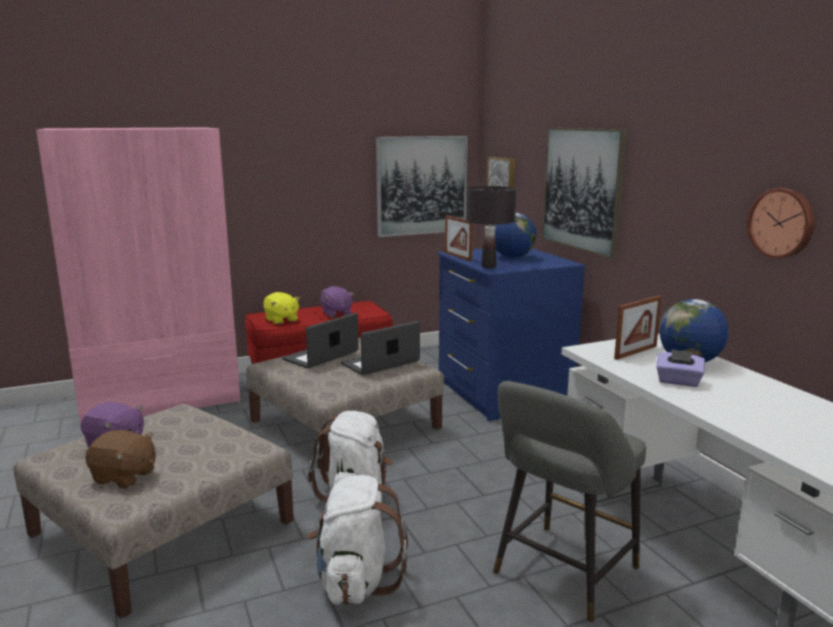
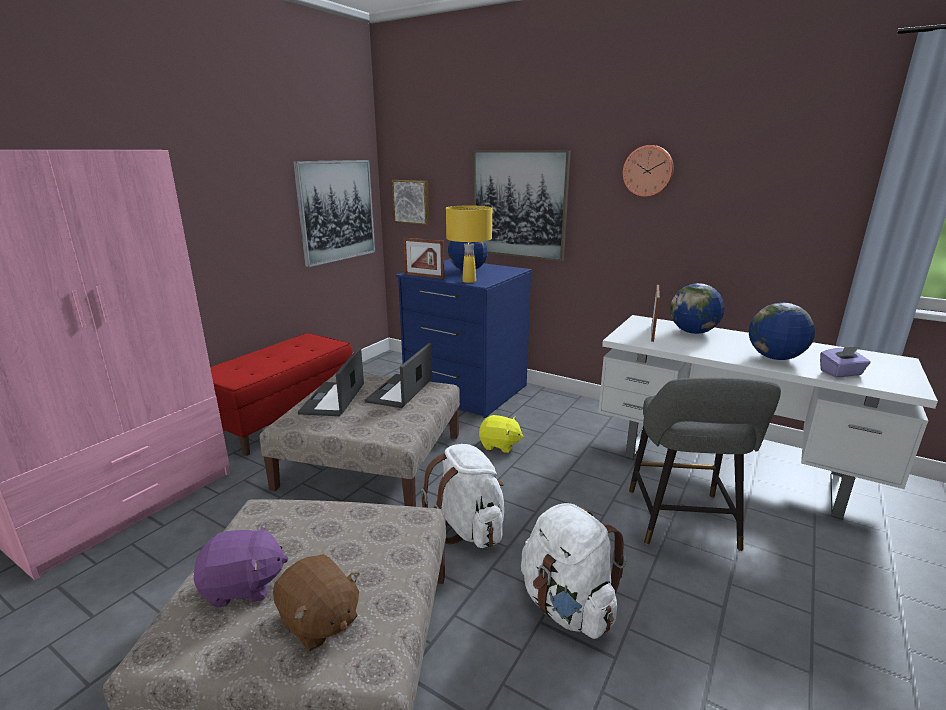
camera: 35 degrees left, 5 degrees up
(124, 477) = (319, 621): brown plush toy -> brown plush toy turned 60 degrees clockwise
(281, 320) = (243, 372): yellow plush toy -> yellow plush toy (499, 445)
(336, 313) = (294, 352): purple plush toy -> none
(489, 266) = (469, 281): black table lamp -> yellow table lamp
(678, 381) = (717, 348): purple tissue box -> purple tissue box (841, 373)
(733, 406) = (775, 358): none -> globe
(782, 223) = (735, 218): wall clock -> wall clock (648, 171)

